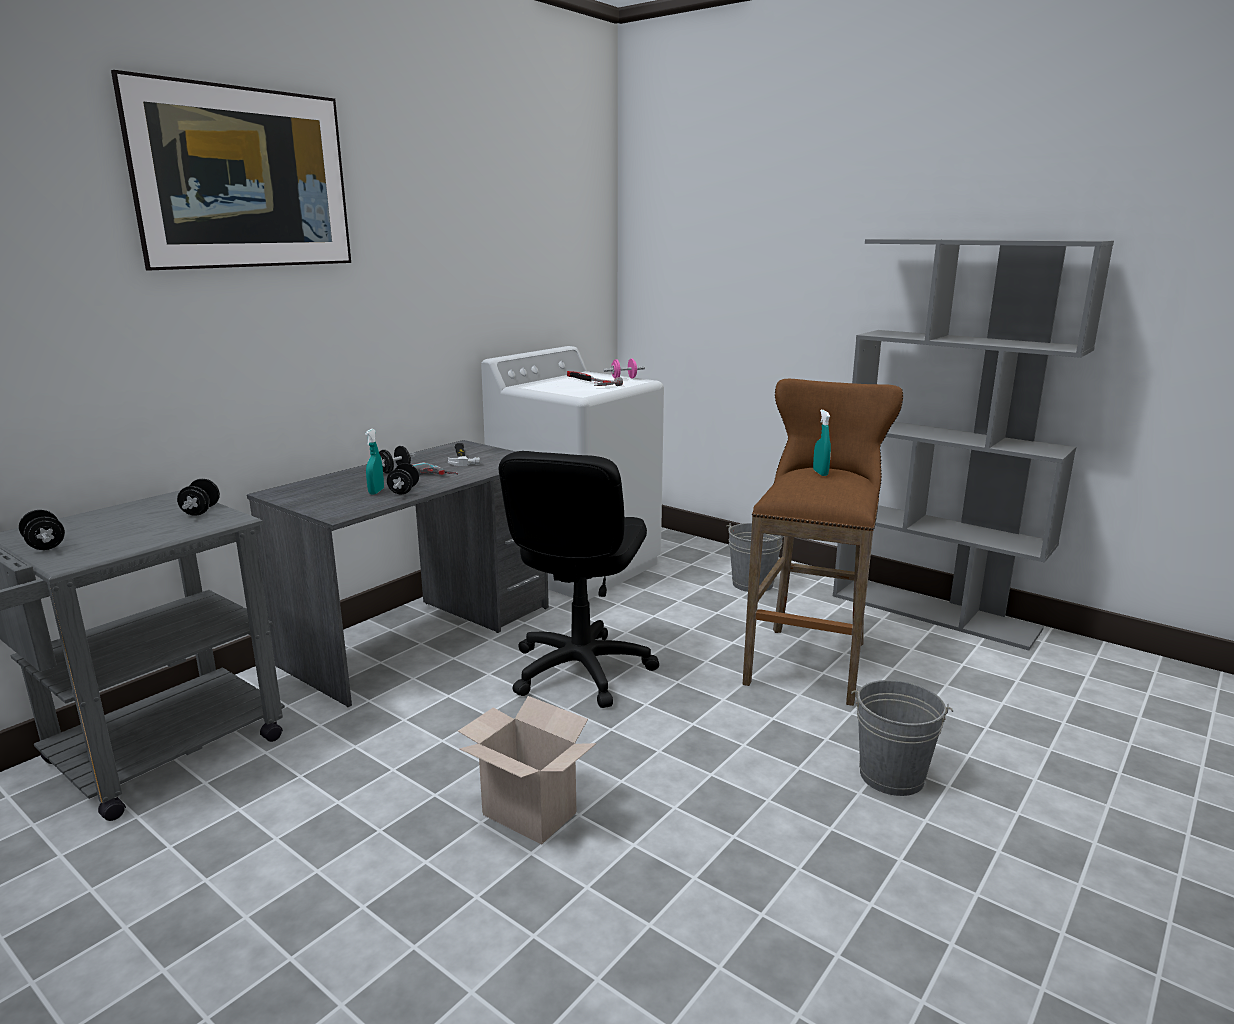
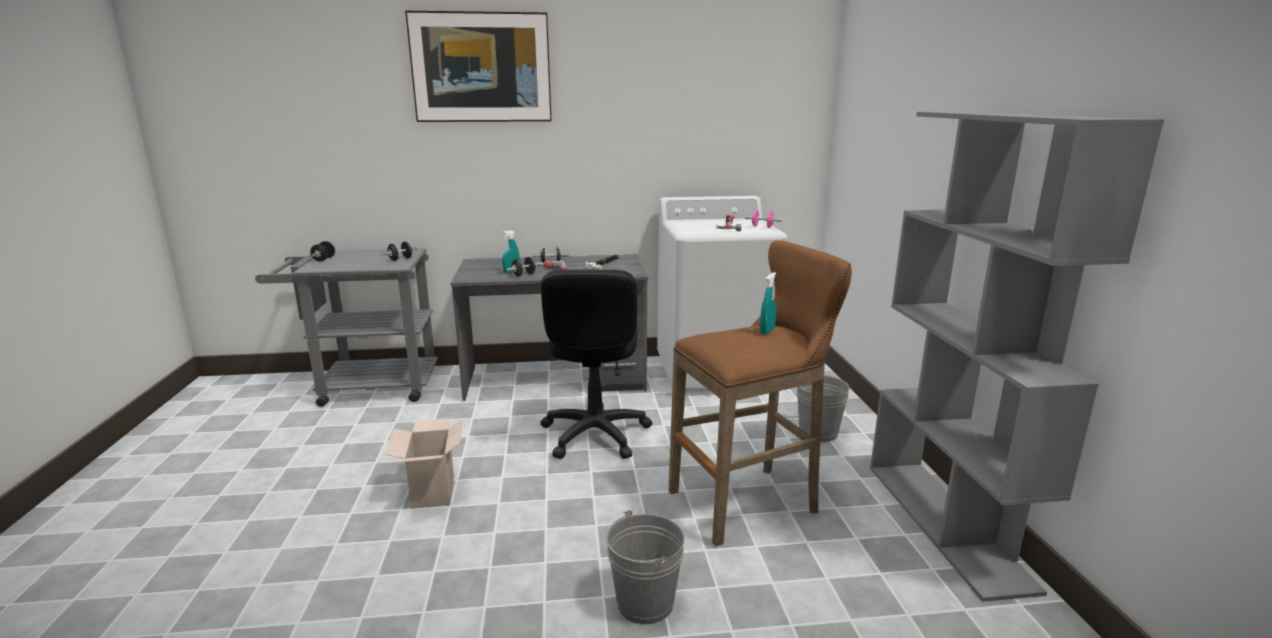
camera: 45 degrees right, 0 degrees up
(580, 670) = (594, 434): black office chair -> black office chair turned 60 degrees counterclockwise

